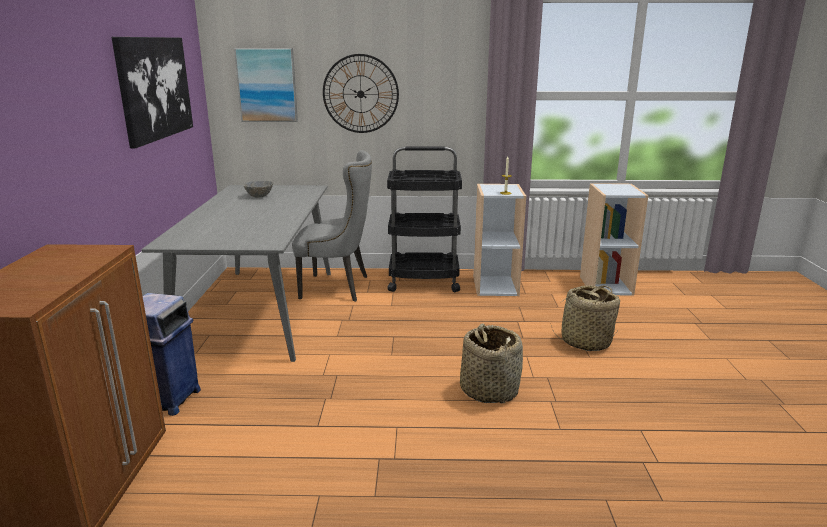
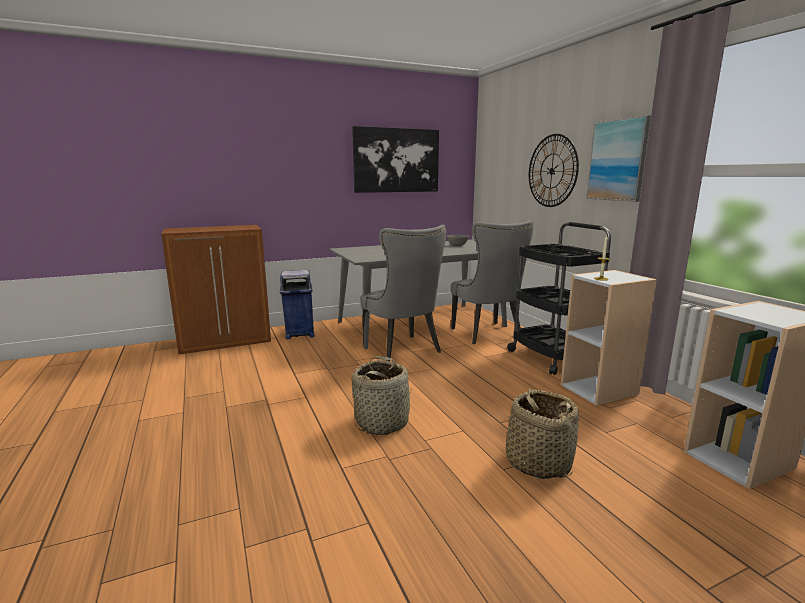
camera: 65 degrees right, 5 degrees down
(267, 85) = (501, 165): picture -> picture (617, 160)
(326, 340) = (402, 350): none -> grey chair

